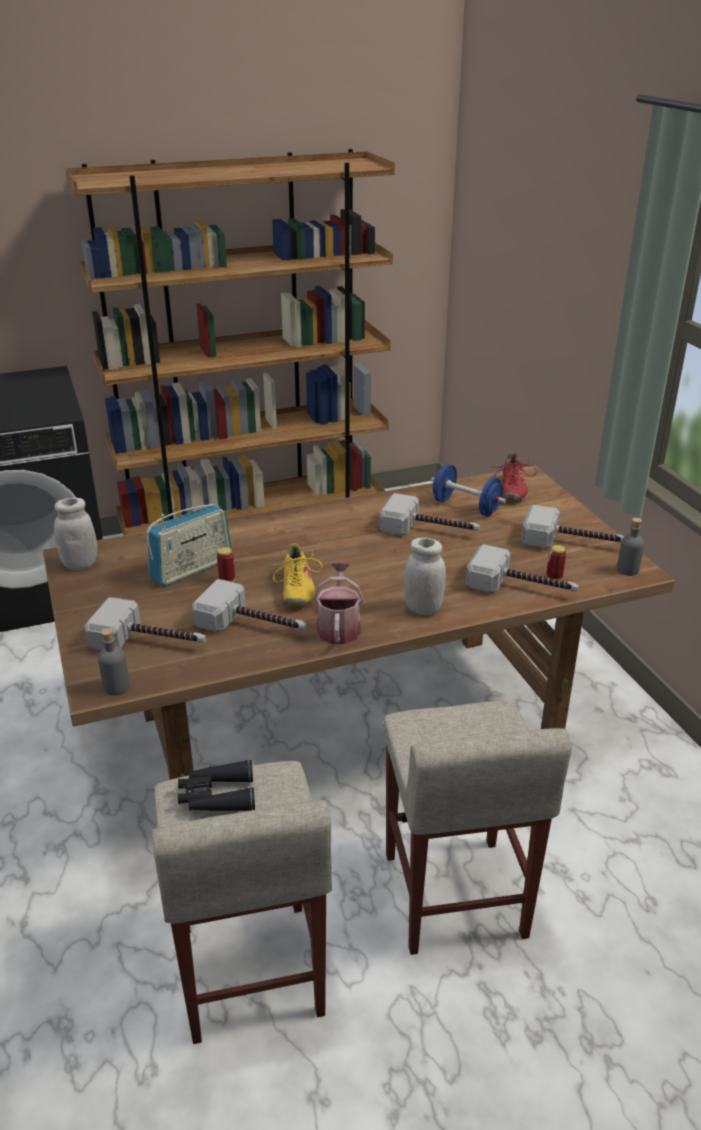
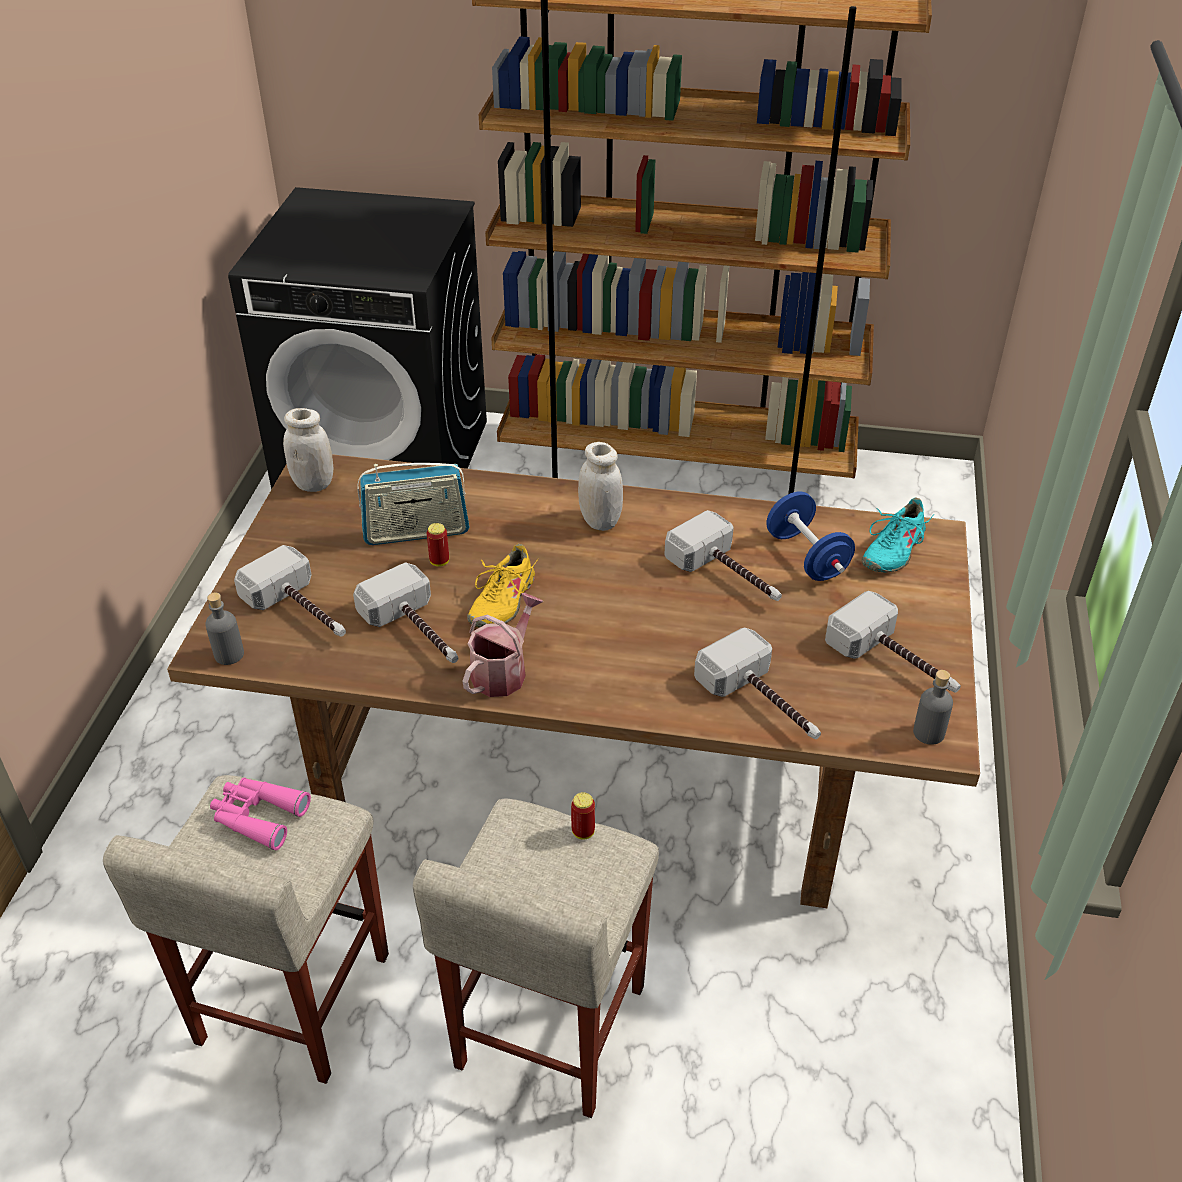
camera: 30 degrees right, 10 degrees up
(216, 796) = (258, 816): black binoculars -> pink binoculars
(423, 609) = (617, 685): white jar -> white jar (600, 521)
(511, 490) = (892, 550): red shoe -> turquoise shoe
(554, 578) = (817, 706): can -> can (583, 832)

